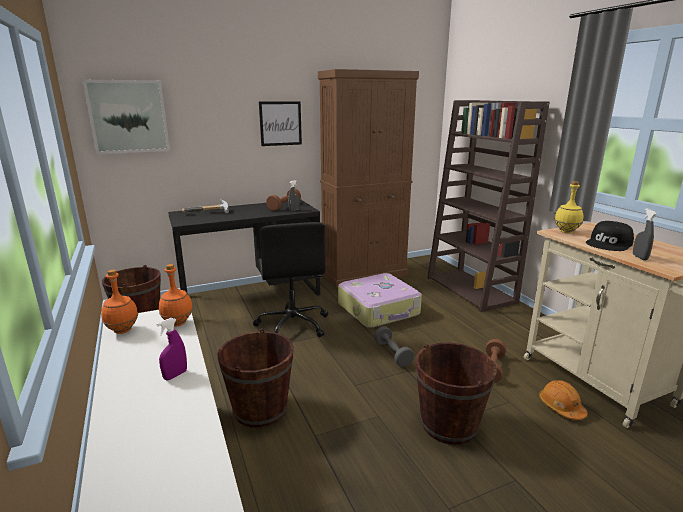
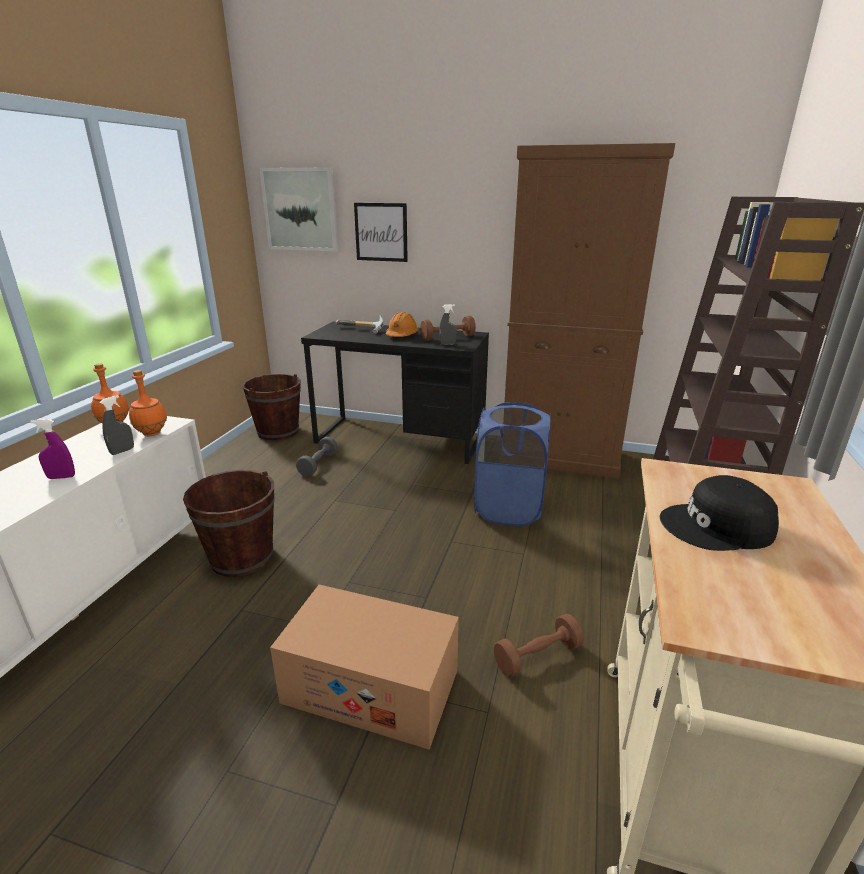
camera: 40 degrees right, 5 degrees up
(280, 123) = (469, 225): picture -> picture (381, 232)
(293, 324) = (391, 486): black office chair -> none
(379, 310) = (509, 509): suitcase -> blue laundry basket
(392, 354) = (441, 568): grey dumbbell -> grey dumbbell (318, 464)
(449, 424) = (371, 686): brown bucket -> cardboard box
(561, 407) = (551, 772): orange hard hat -> orange hard hat (402, 335)
(566, 232) = (691, 477): yellow bottle -> none
(639, 257) = (703, 575): grey spray bottle -> grey spray bottle (122, 451)

